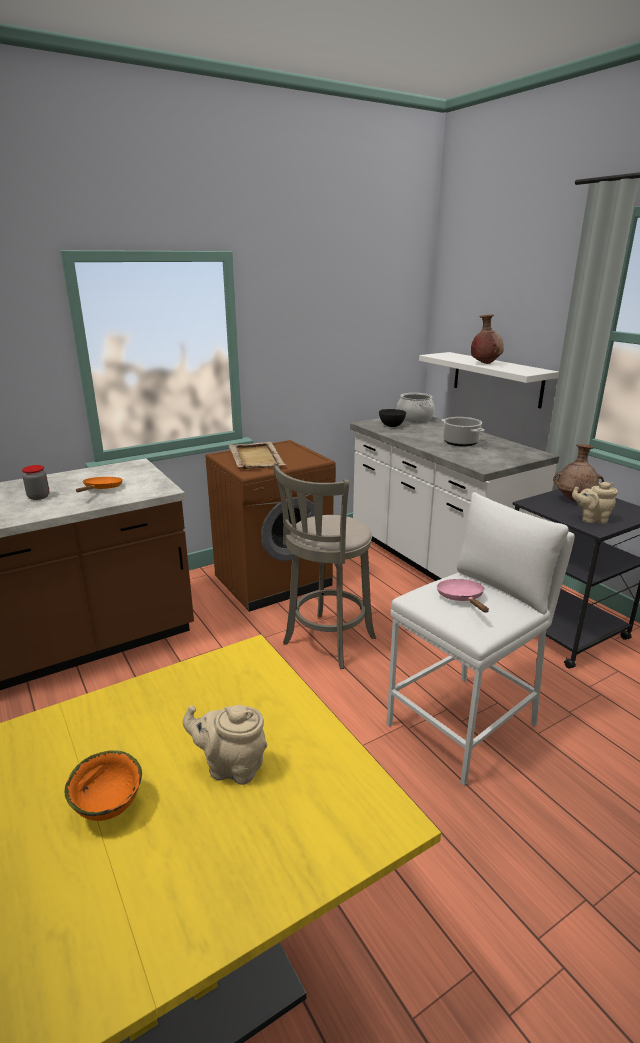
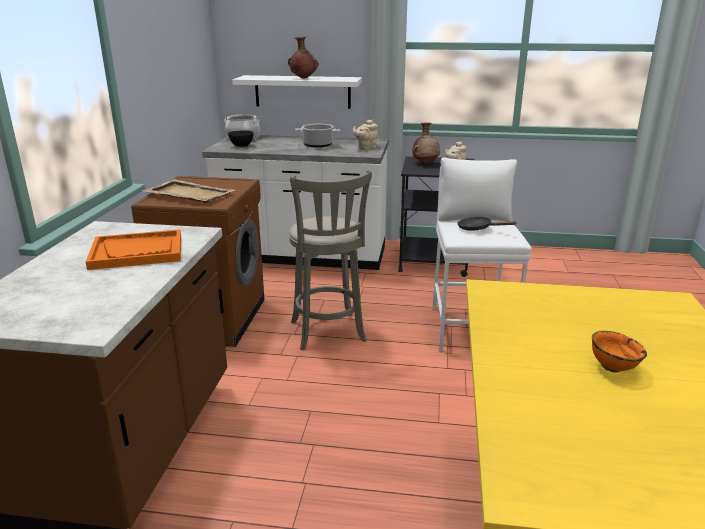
camera: 50 degrees left, 0 degrees up
(38, 497) = (88, 280): jar -> none
(101, 489) = (137, 252): orange frying pan -> orange tray
(231, 767) = (603, 324): beige teapot -> beige teapot (365, 148)
(462, 598) = (478, 229): pink frying pan -> black frying pan

